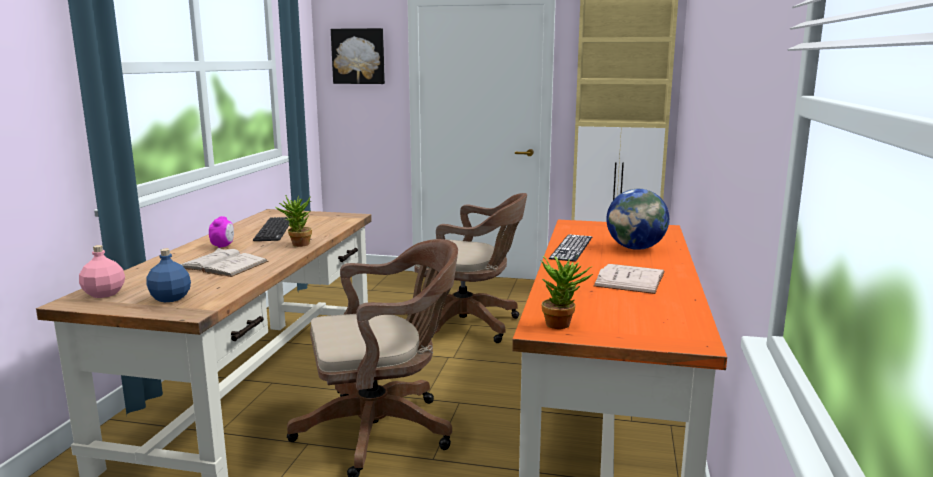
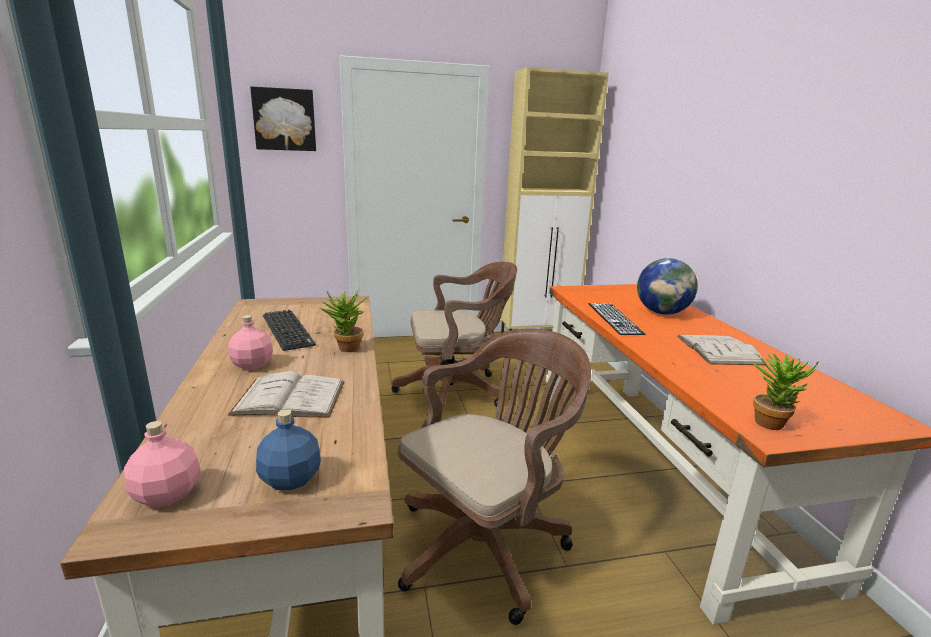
camera: 25 degrees left, 5 degrees up
(223, 246) = (252, 364): alarm clock -> pink bottle

